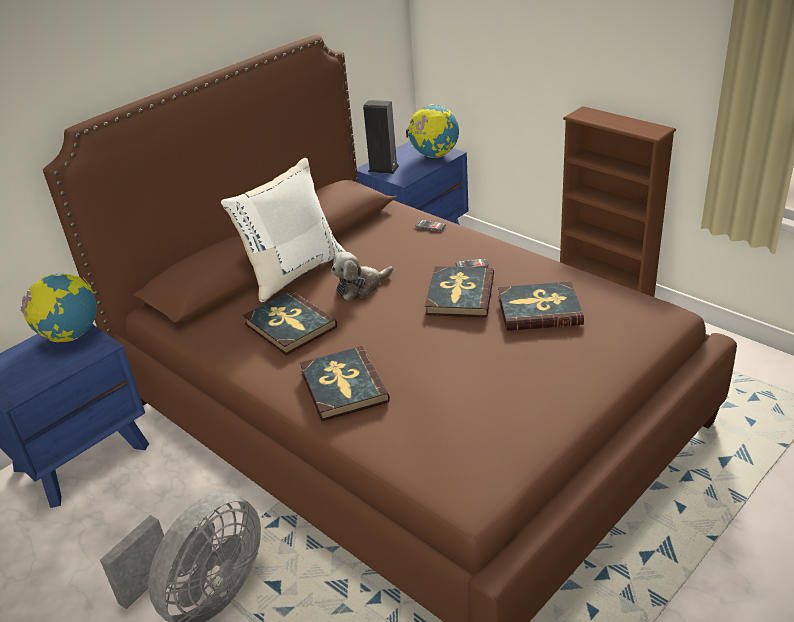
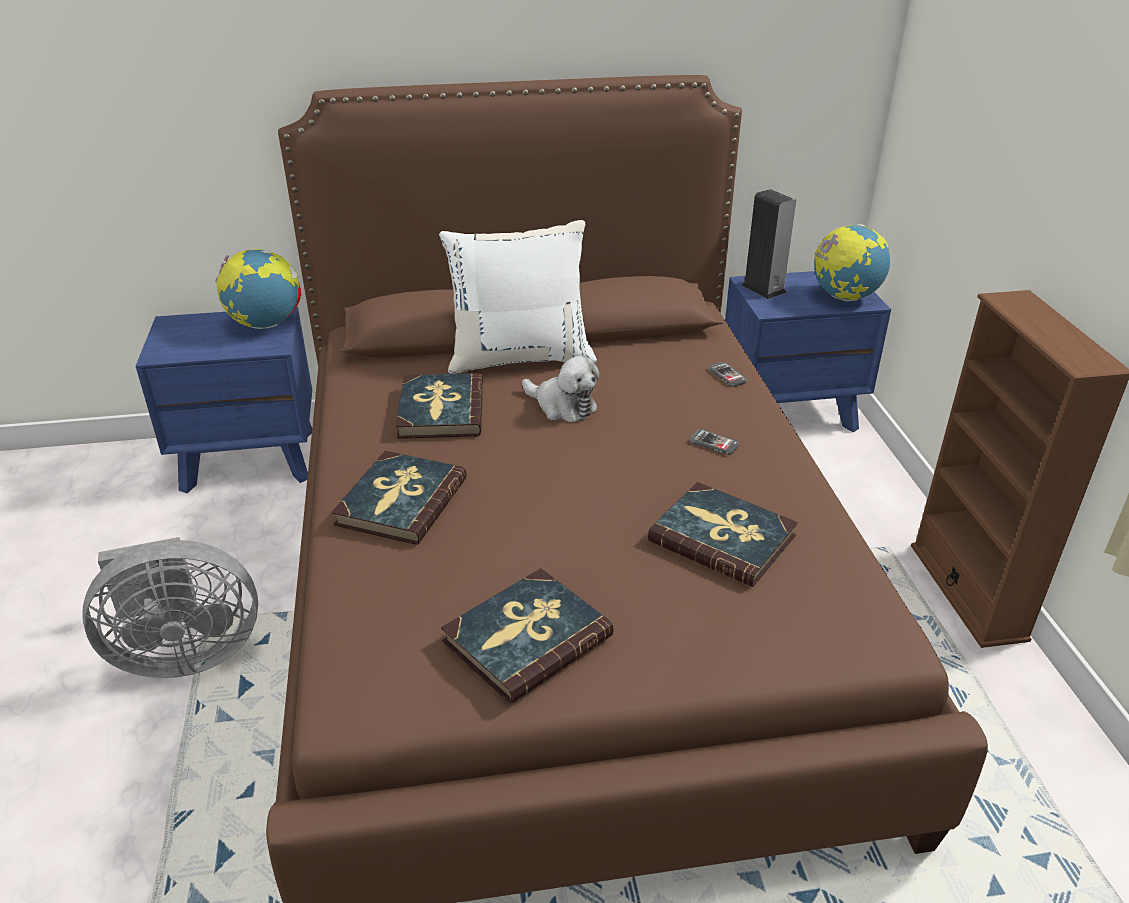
camera: 35 degrees right, 0 degrees up
(360, 287) = (562, 406): plush toy -> plush toy turned 150 degrees counterclockwise
(459, 295) = (652, 469): book -> book (526, 638)

